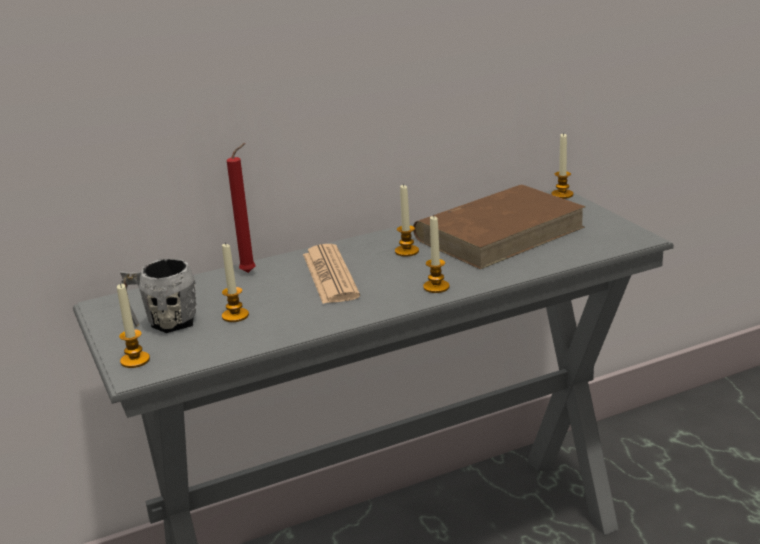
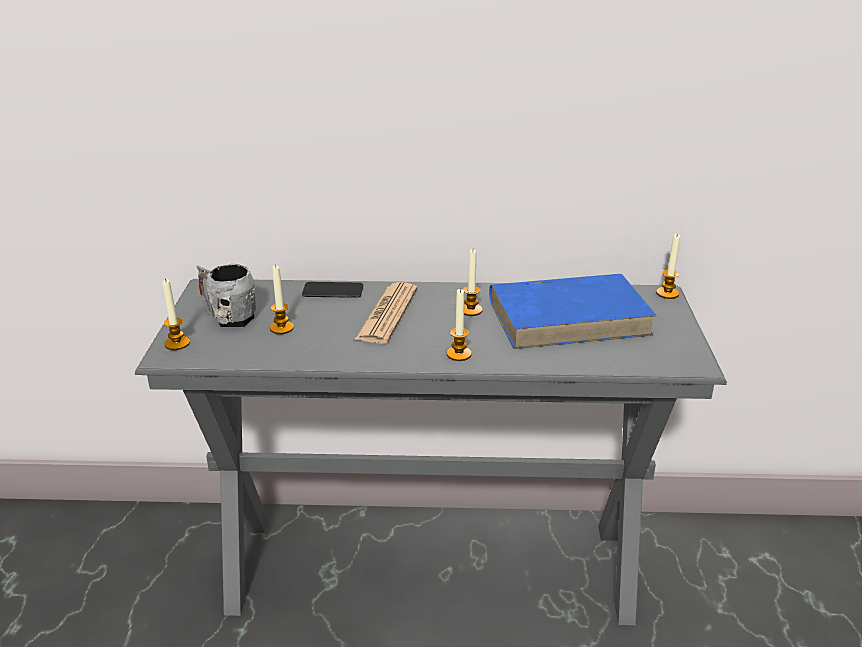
camera: 25 degrees right, 5 degrees up
(250, 272) = (333, 291): red candle -> phone
(500, 232) = (569, 316): brown book -> blue book

